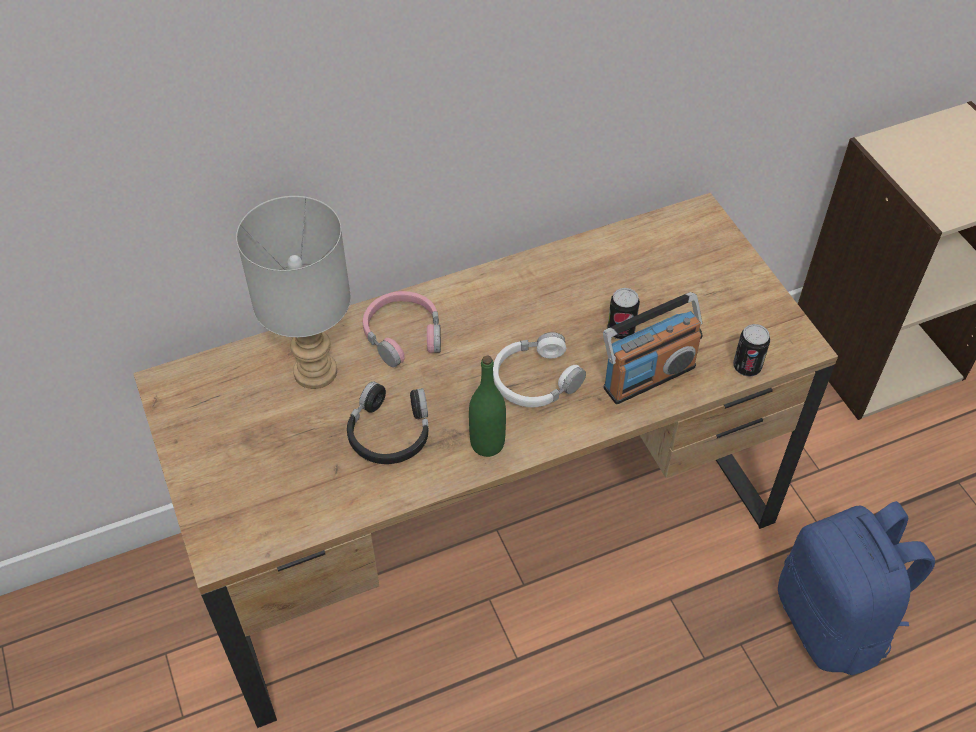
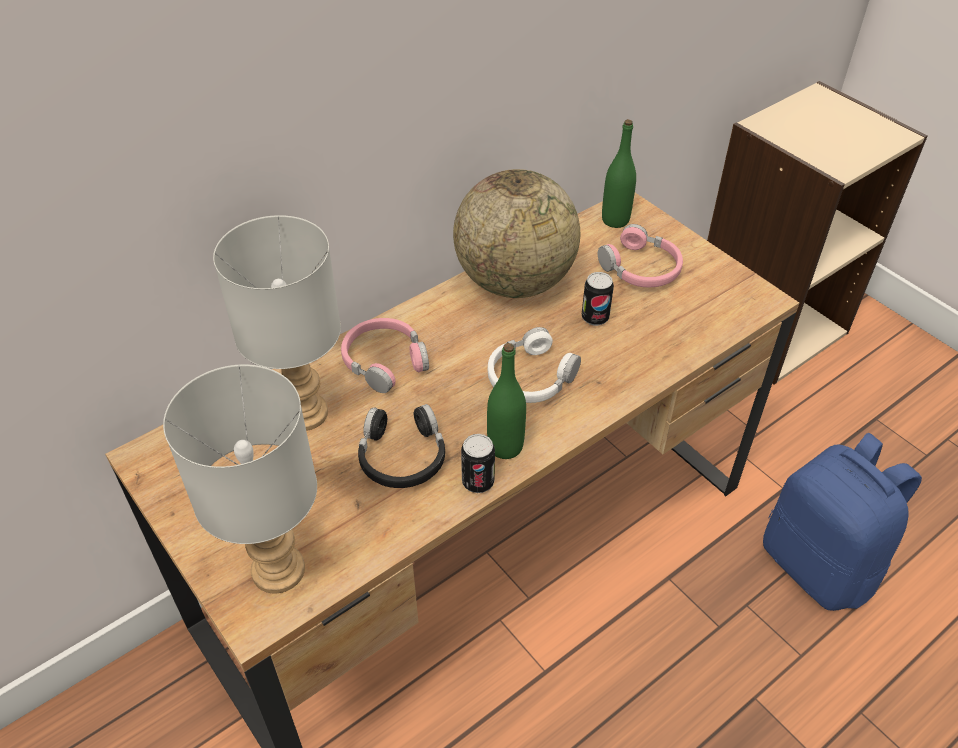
camera: 15 degrees left, 5 degrees down
(249, 512) = (276, 569): none -> grey table lamp
(555, 276) = (514, 282): none -> globe
(648, 376) = (637, 353): radio -> none
(682, 227) = (615, 220): none -> green bottle
(687, 286) = (641, 268): none -> pink headphones
(747, 367) = (723, 327): can -> can (478, 482)

